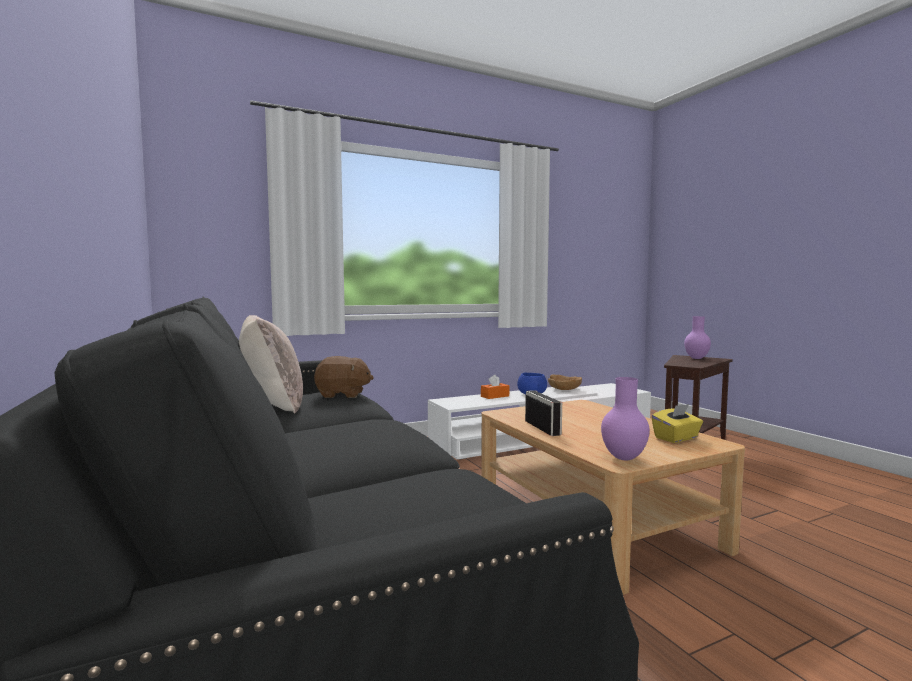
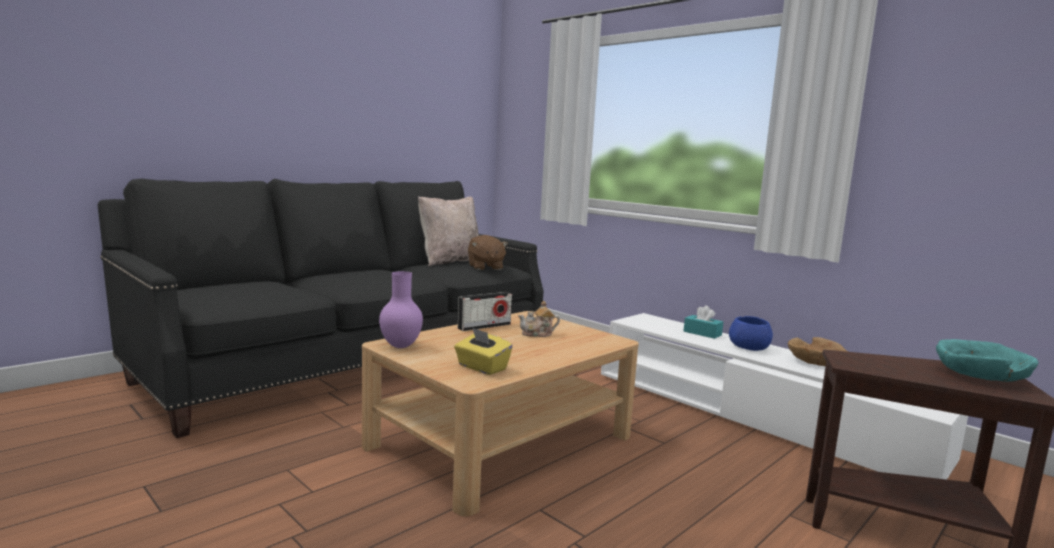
camera: 70 degrees right, 5 degrees up
(495, 396) = (702, 333): orange tissue box -> turquoise tissue box
(567, 416) = (538, 334): none -> teapot
(696, 358) = (979, 377): purple vase -> turquoise bowl

